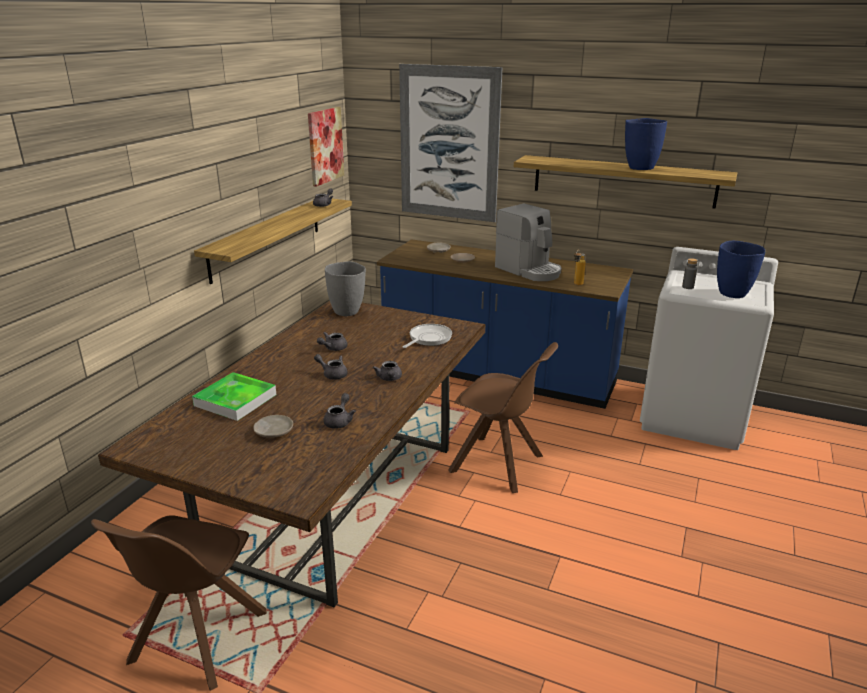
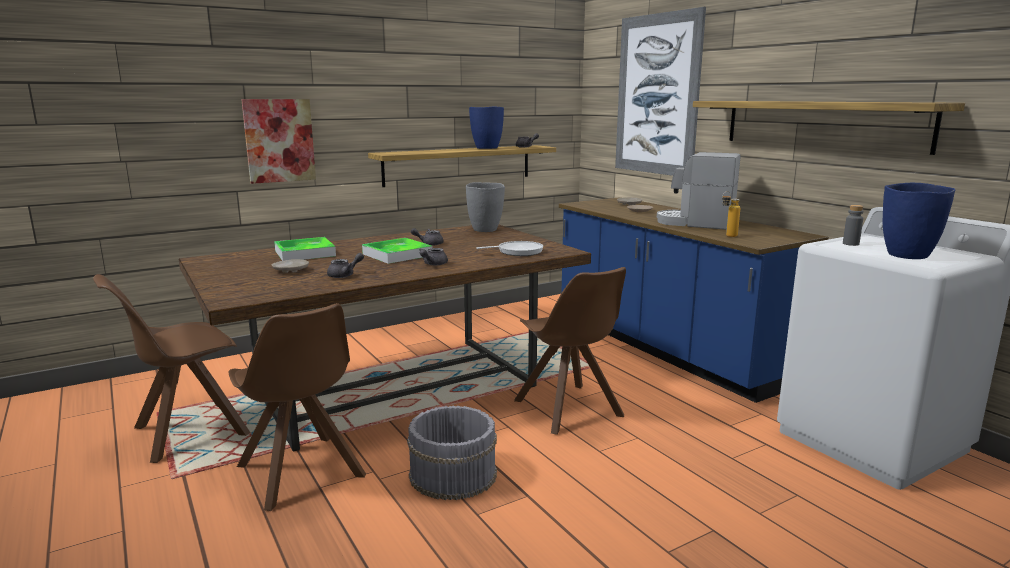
camera: 35 degrees right, 10 degrees down
(325, 146) = (548, 98): picture -> picture (279, 140)
(332, 374) = (397, 254): grey teapot -> tray
(372, 624) = (301, 473): none -> brown chair
(490, 564) = (452, 475): none -> grey bucket
(529, 270) = (695, 223): coffee machine -> coffee machine turned 120 degrees clockwise
(640, 168) = (829, 101): blue vase -> blue vase (486, 148)

